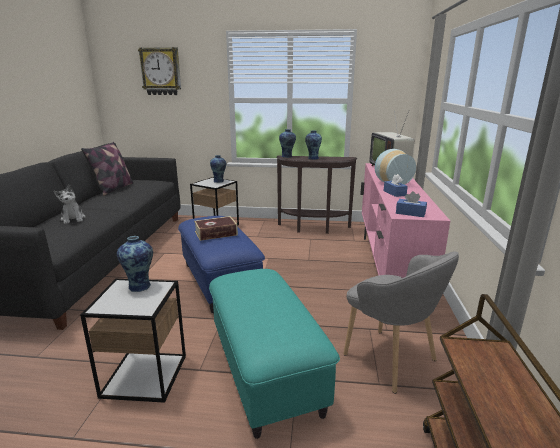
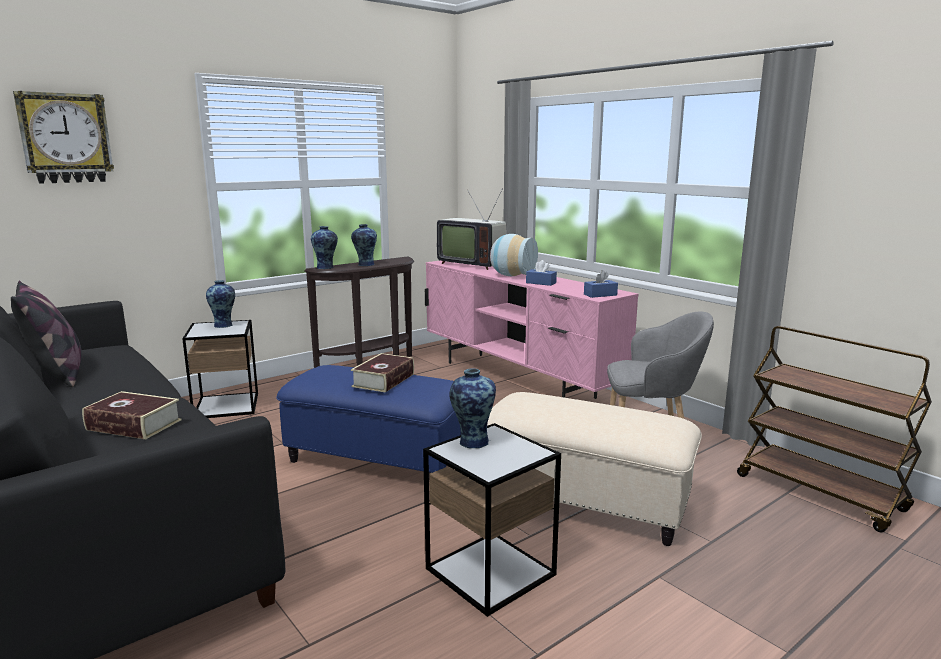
camera: 45 degrees left, 5 degrees down
(73, 219) = (134, 425): plush toy -> book
(263, 370) = (583, 504): turquoise ottoman -> beige ottoman

